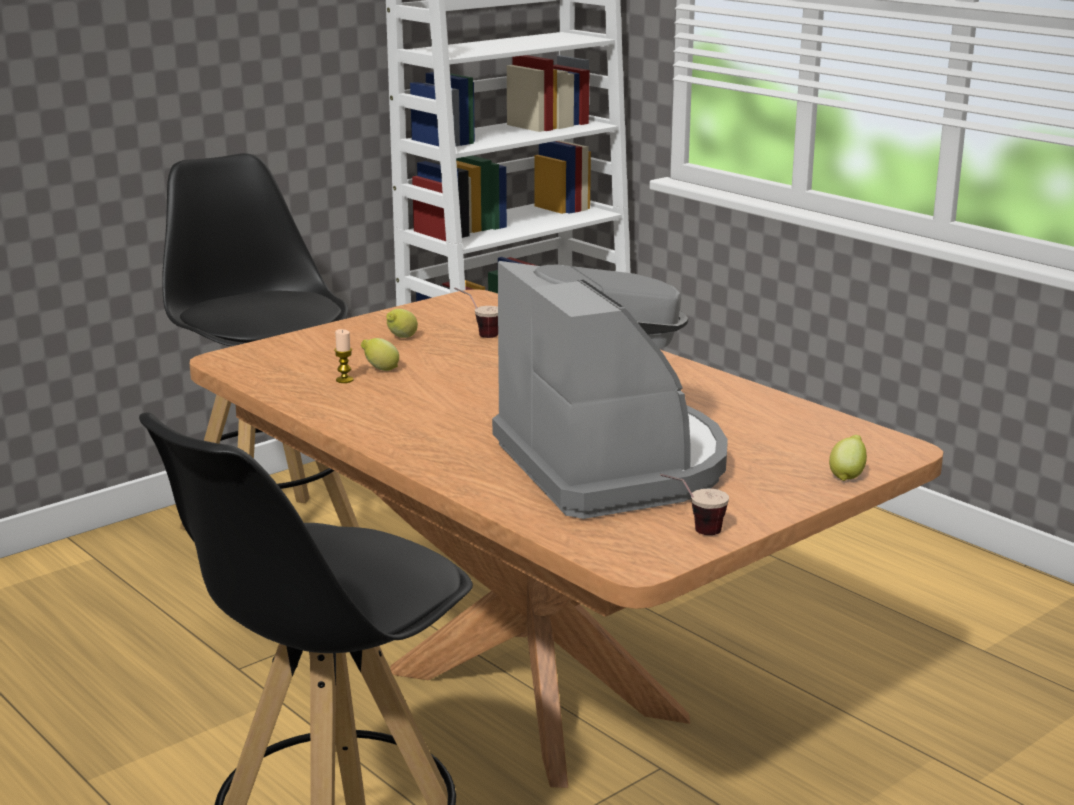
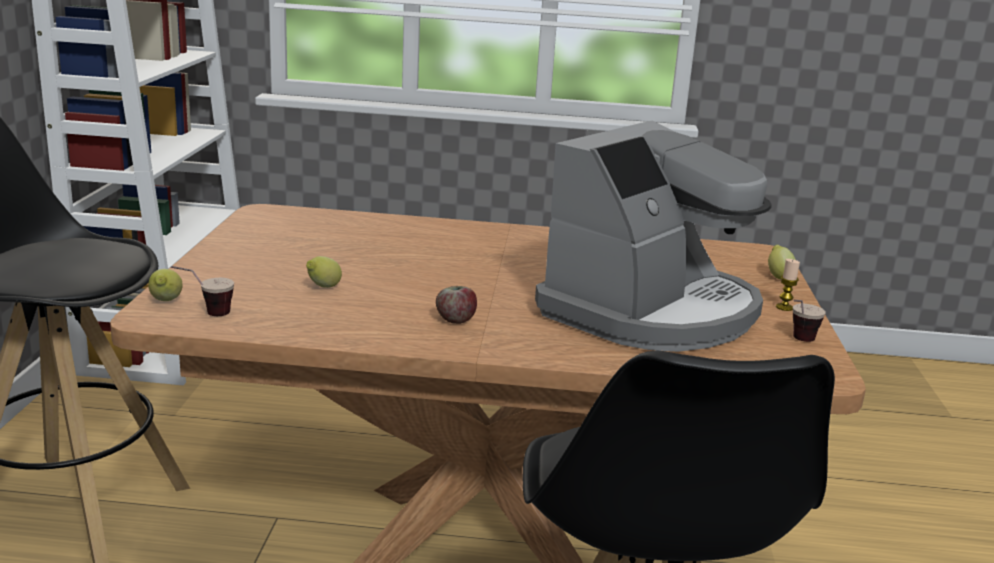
camera: 45 degrees left, 0 degrees up
(344, 380) = (312, 304): candle -> candle (784, 307)
(401, 338) = (279, 257): lemon -> lemon (166, 302)
(424, 421) = (456, 320): none -> apple
(478, 334) = (335, 239): cup -> cup (205, 314)
(613, 464) = (652, 311): coffee machine -> coffee machine turned 105 degrees clockwise

